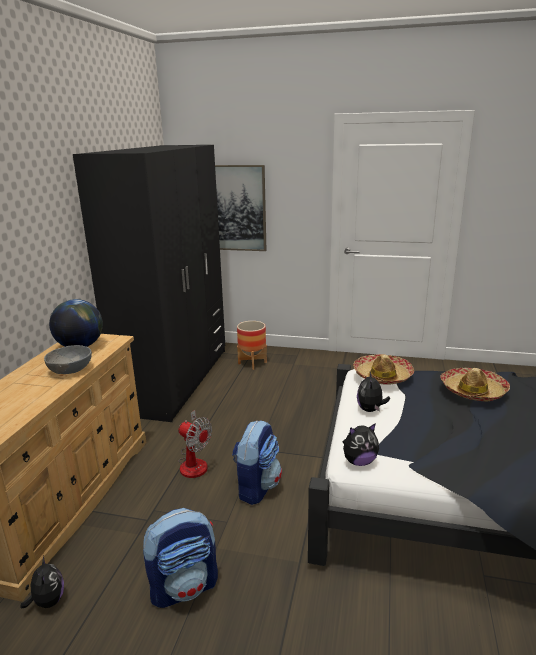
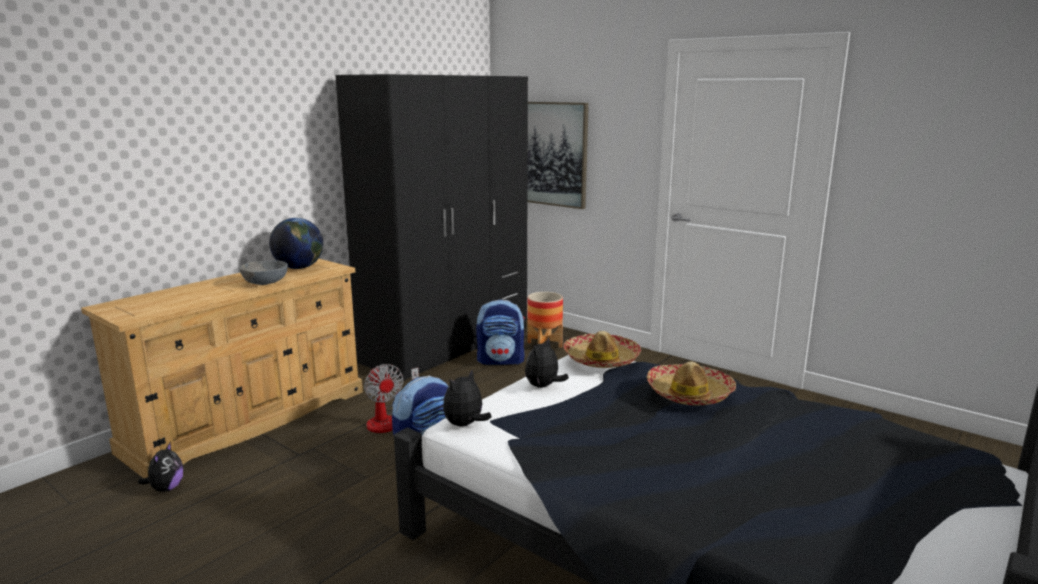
camera: 25 degrees right, 5 degrees down
(184, 587) = (276, 515): backpack -> backpack (501, 360)
(359, 461) = (465, 425): plush toy -> plush toy turned 120 degrees clockwise

